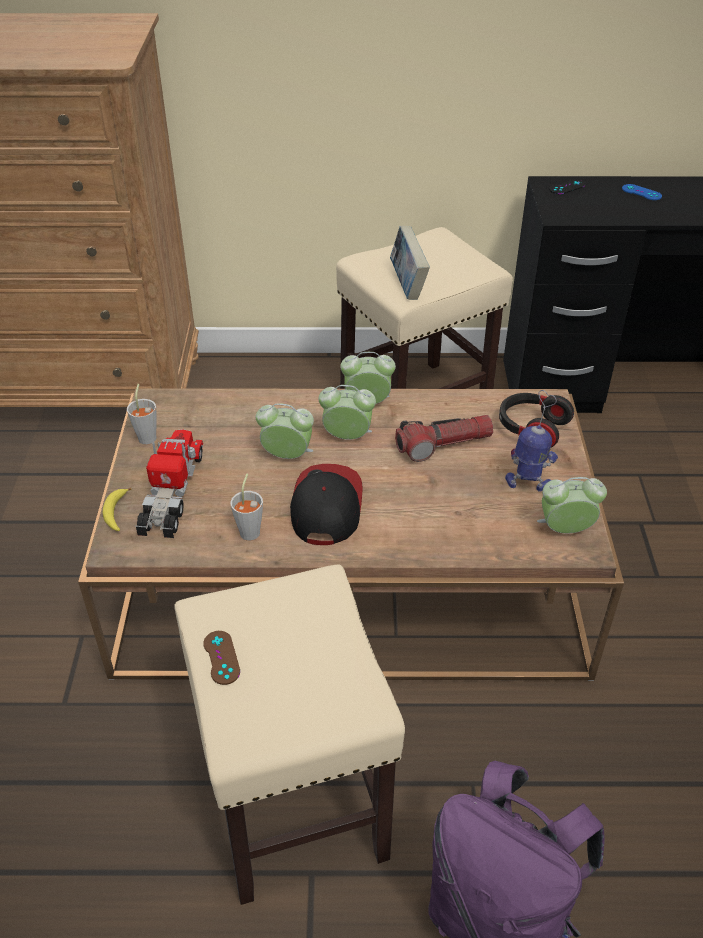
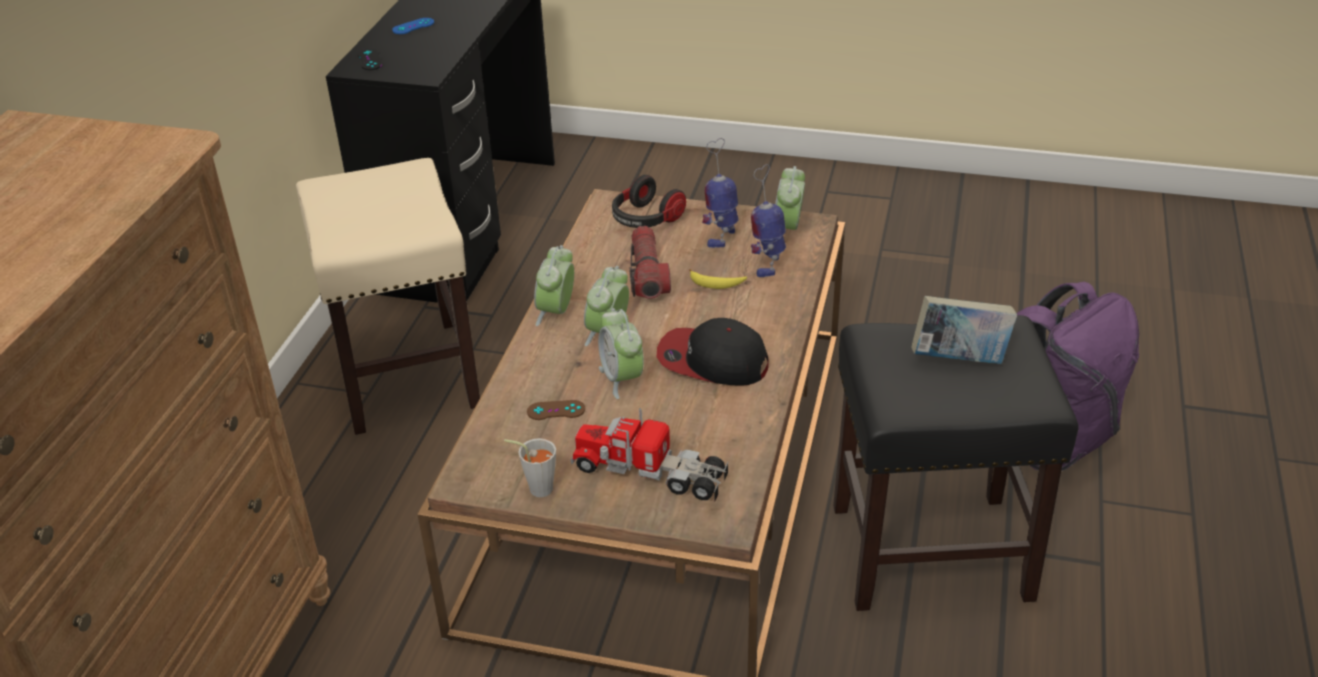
camera: 75 degrees left, 5 degrees down
(116, 513) = (670, 520): banana -> banana (716, 283)
(221, 657) = (953, 403): brown game controller -> brown game controller (556, 410)
(251, 529) = (730, 416): grey cup -> none
(287, 456) = (622, 379): alarm clock -> alarm clock turned 45 degrees counterclockwise
(293, 796) = (928, 552): beige stool -> black stool
(407, 285) = (413, 221): book -> book (959, 359)
(494, 523) = (767, 264): none -> toy robot

